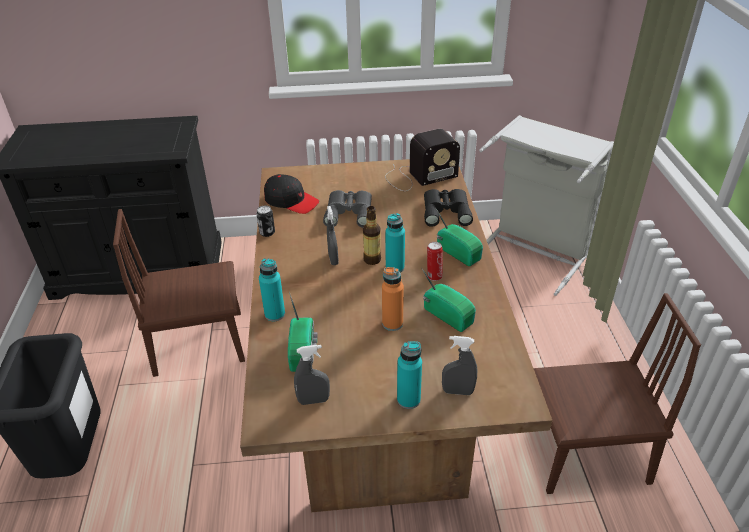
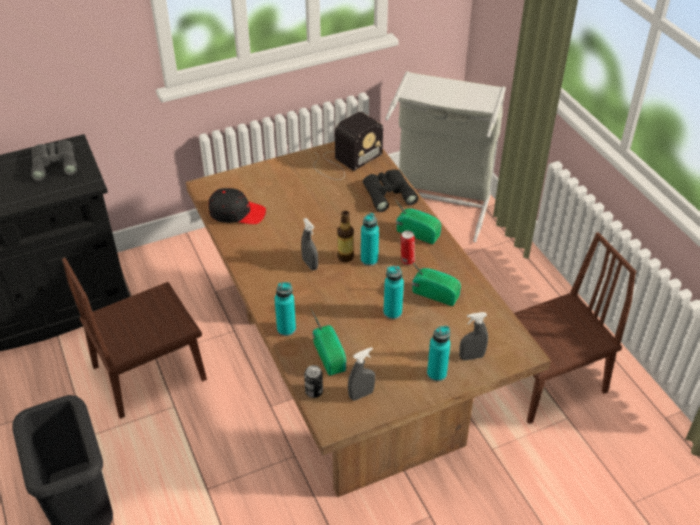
camera: 20 degrees left, 5 degrees up
(267, 233) = (233, 251): can -> can (314, 392)
(349, 212) = (299, 213): grey binoculars -> grey binoculars (55, 162)
(392, 323) = (392, 312): orange bottle -> turquoise bottle

